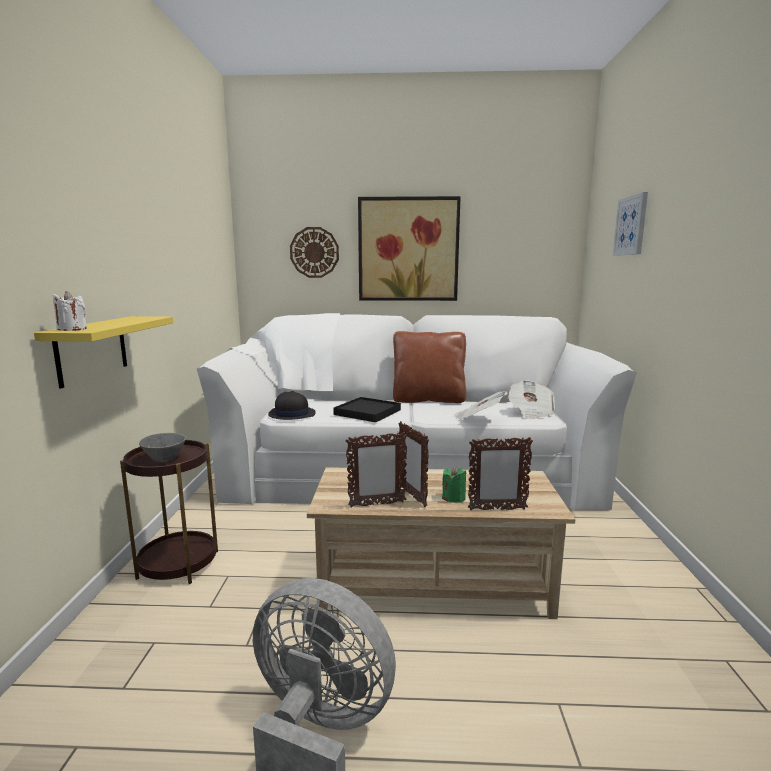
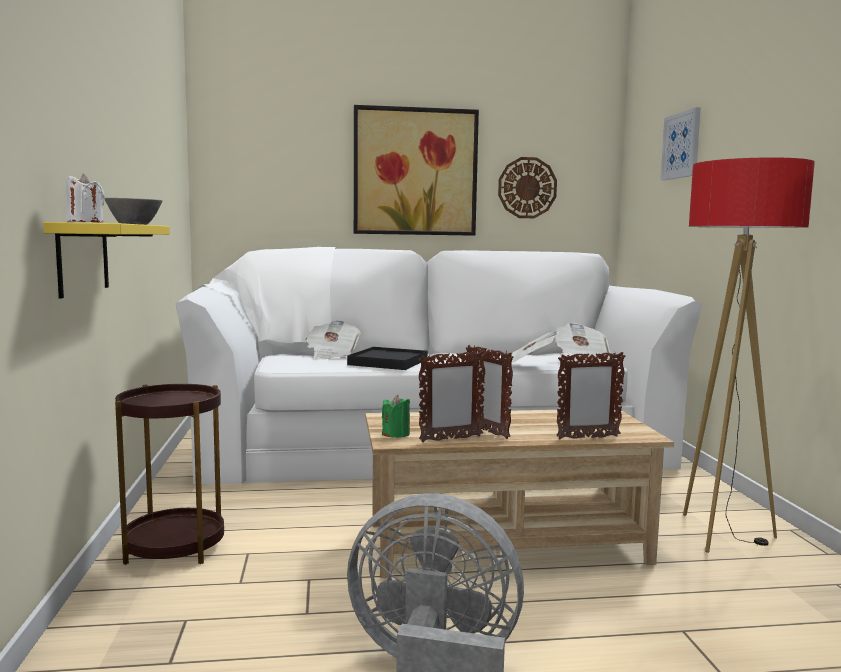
camera: 10 degrees left, 5 degrees down
(163, 459) = (166, 402): grey bowl -> grey bowl (133, 224)
(291, 414) = (292, 365): black hat -> none
(314, 252) = (296, 172): wall clock -> wall clock (527, 188)
(331, 401) = (332, 354): none -> newspaper
(428, 400) = (453, 352): brown pillow -> none
(454, 498) = (534, 431): green candle -> green candle (396, 434)
(629, 588) = (722, 534): none -> floor lamp

